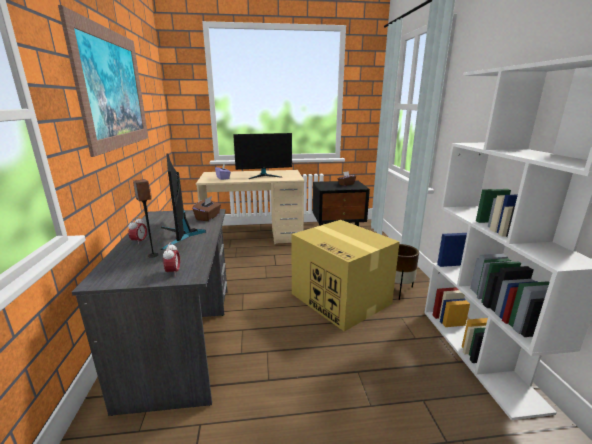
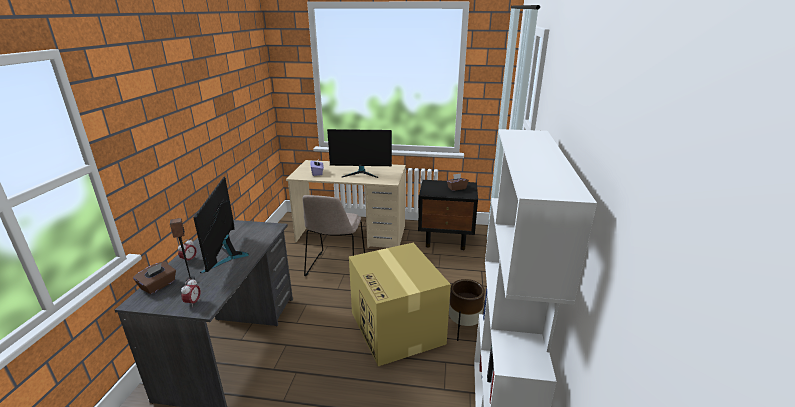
camera: 15 degrees right, 5 degrees up
(114, 89) = (191, 105): picture -> none
(208, 217) = (263, 235): brown tissue box -> brown tissue box (158, 285)
(254, 262) = (335, 268): none -> beige chair

